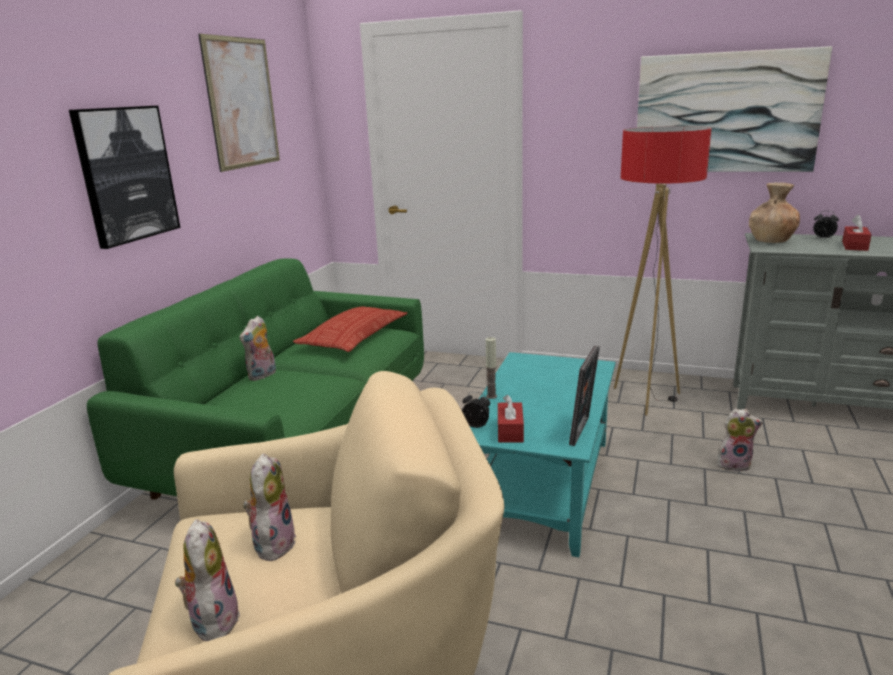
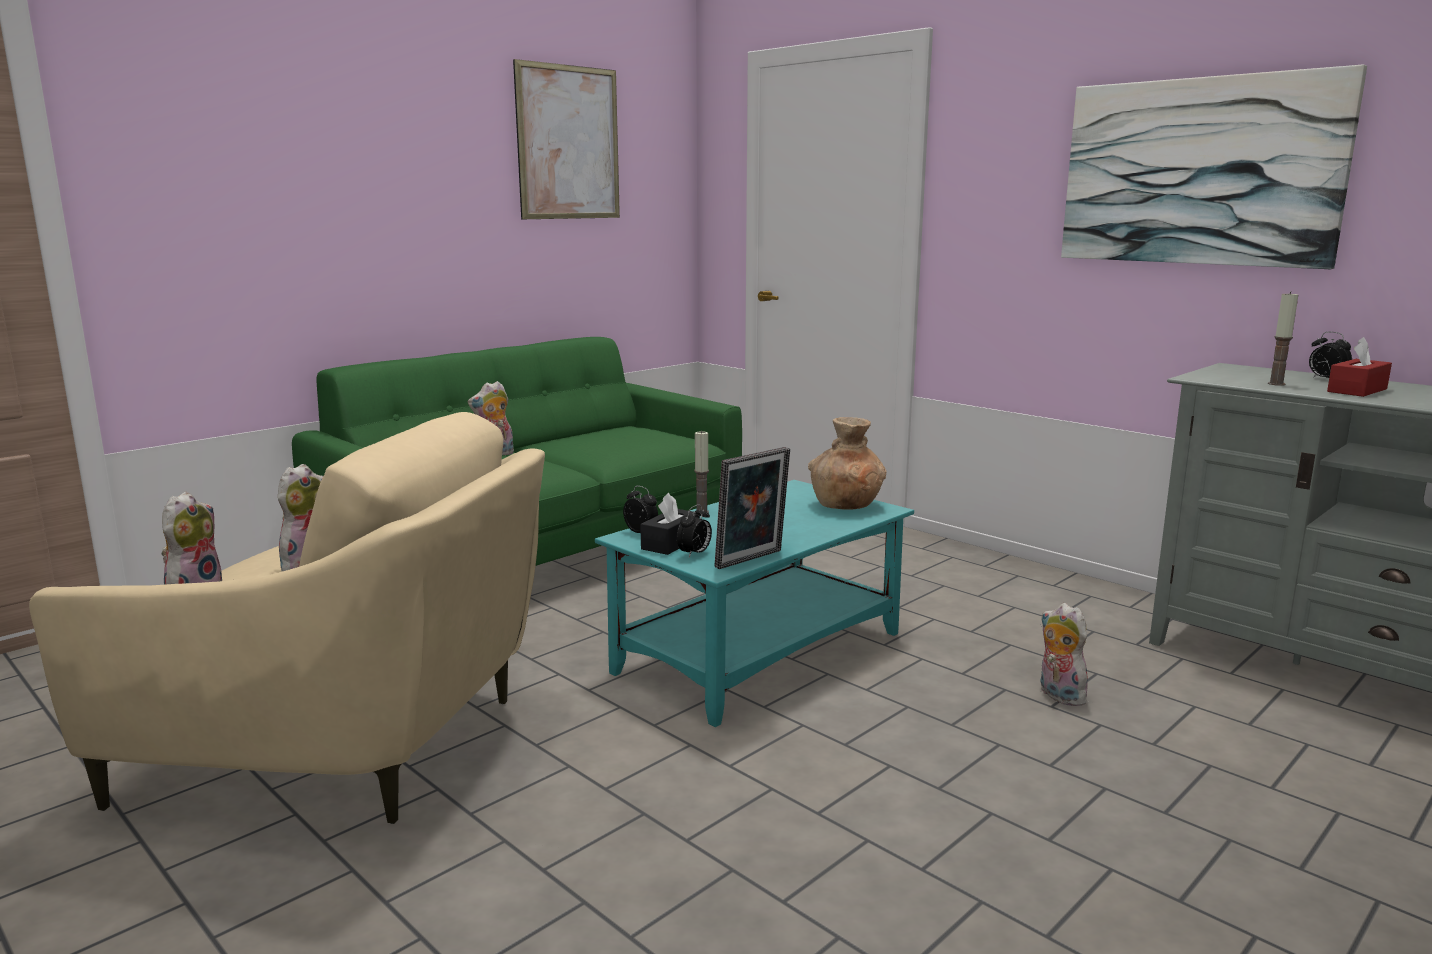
camera: 25 degrees right, 5 degrees down
(126, 174) = (387, 205): picture -> none
(354, 336) = (637, 437): pillow -> none
(510, 431) = (670, 543): red tissue box -> black tissue box
(539, 436) = (694, 554): none -> alarm clock
(646, 398) = (1026, 600): floor lamp -> none
(734, 464) = (1058, 695): plush toy -> plush toy turned 150 degrees counterclockwise
(771, 241) = (1230, 373): brown vase -> brown vase (846, 505)
(810, 247) = (1276, 384): none -> candle

